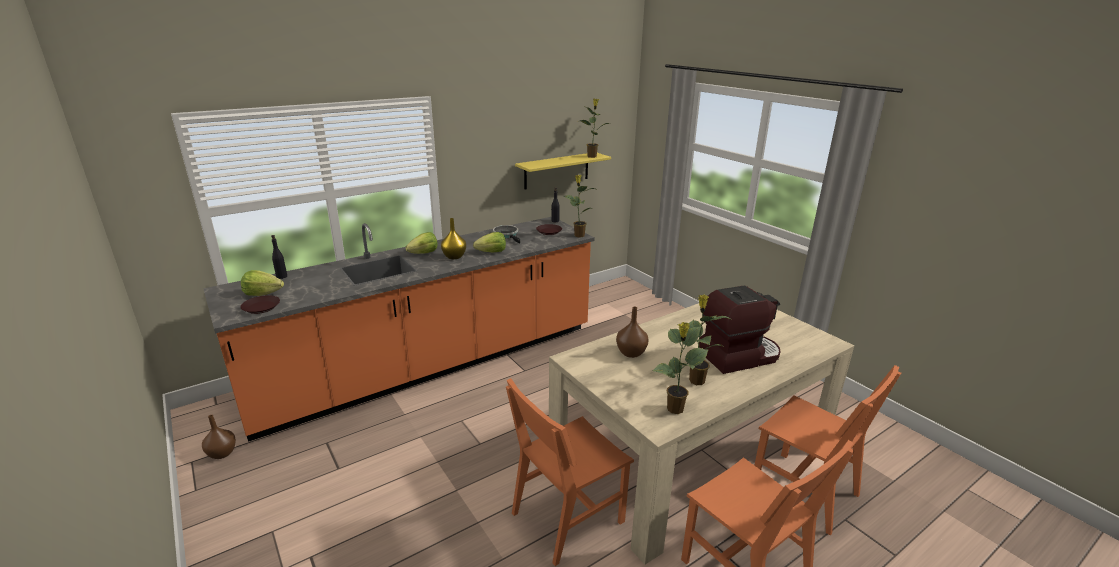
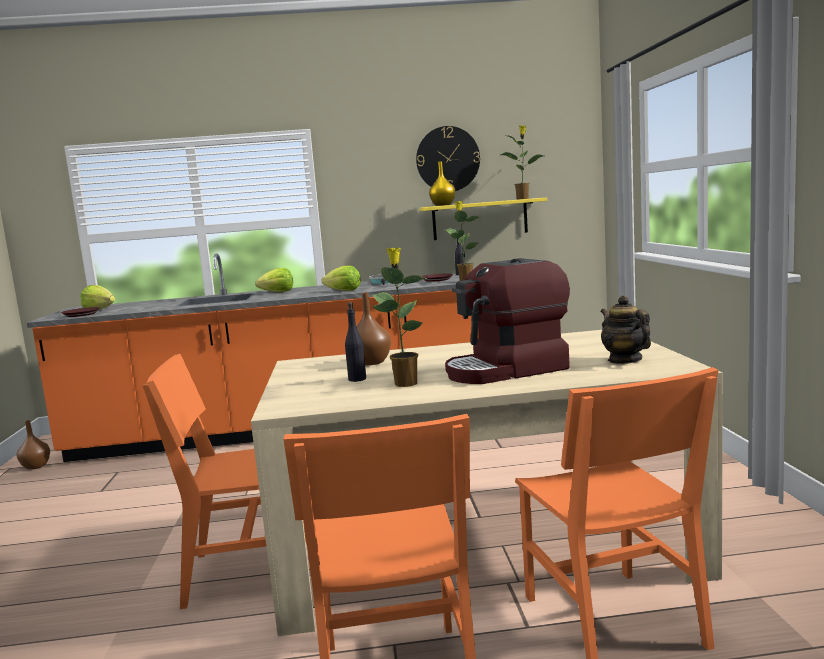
camera: 30 degrees right, 15 degrees down
(282, 276) = (134, 302): black bottle -> black bottle (357, 379)
(454, 256) = (300, 293): yellow vase -> yellow vase (443, 205)
(537, 122) = (448, 159): none -> wall clock
(675, 409) = (330, 399): potted plant -> none
(738, 355) = (507, 370): coffee machine -> coffee machine turned 150 degrees clockwise
(789, 335) = (624, 360): none -> teapot

